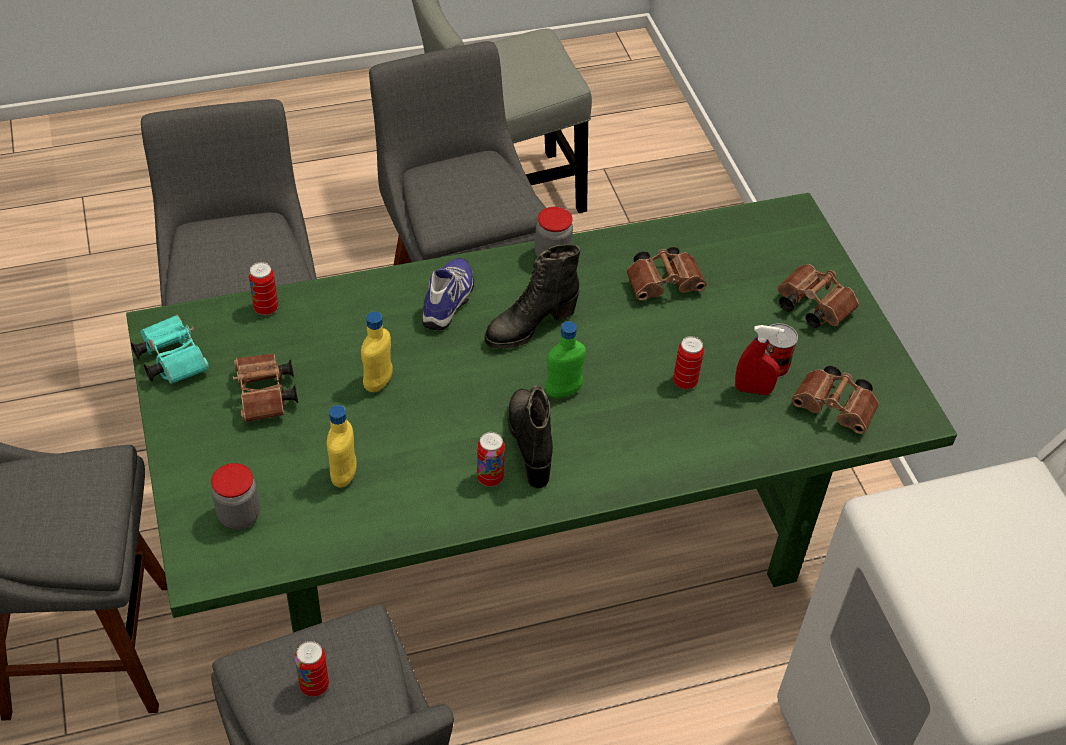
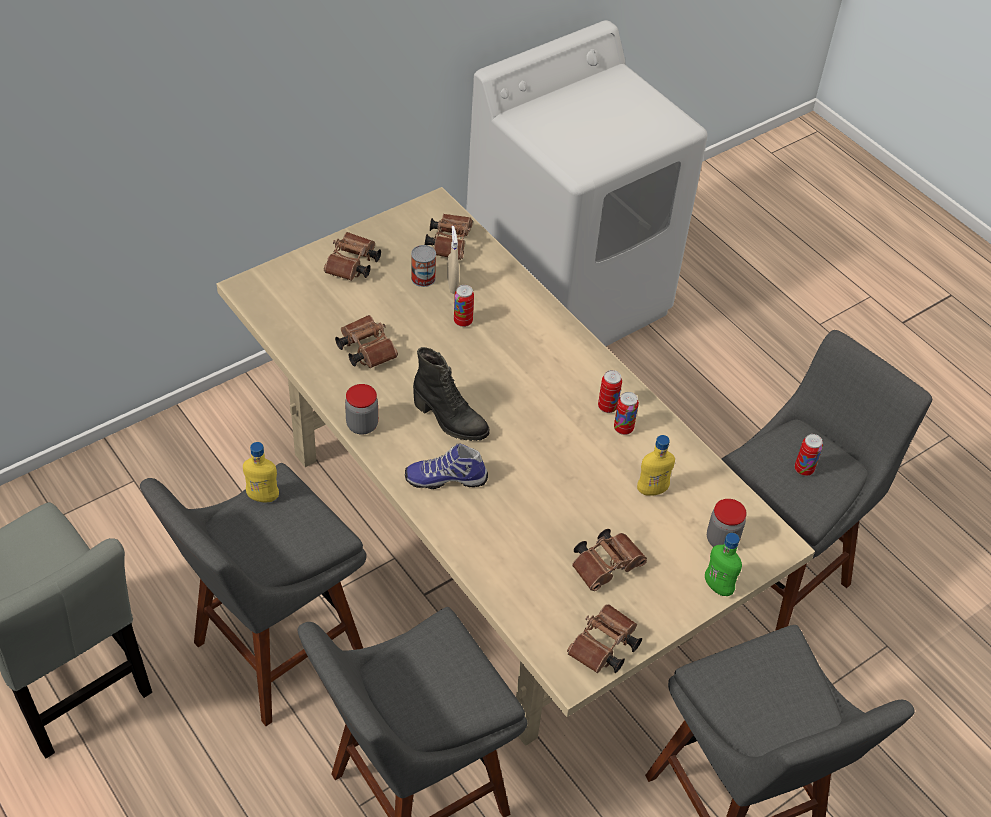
camera: 110 degrees left, 0 degrees up
(171, 359) = (603, 649): turquoise binoculars -> brown binoculars
(266, 308) = (513, 602): can -> can (623, 428)
(378, 382) = (554, 497): yellow bottle -> yellow bottle (263, 497)
(520, 537) = (487, 544): green dining table -> beige dining table
(531, 444) = (565, 392): black boot -> none
(563, 391) = (506, 385): green bottle -> green bottle (718, 587)
(753, 390) = (452, 285): red spray bottle -> beige spray bottle

